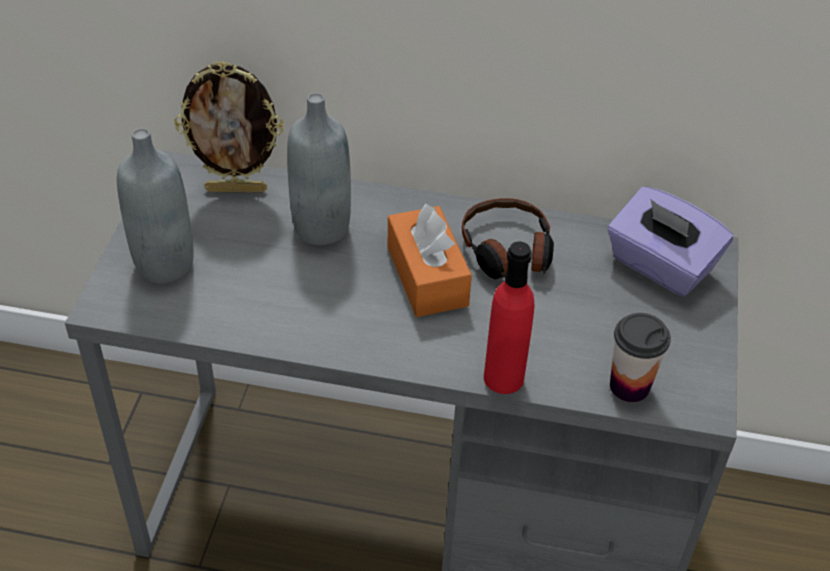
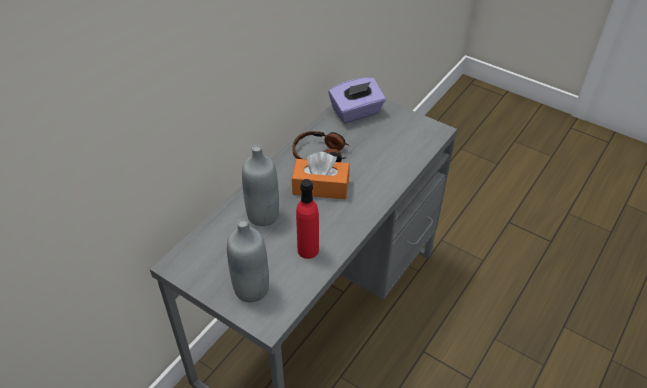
camera: 65 degrees left, 0 degrees up
(236, 189) = (209, 241): picture frame -> none
(503, 378) = (397, 182): red bottle -> red bottle (308, 250)
(629, 386) = (419, 147): cup -> none

